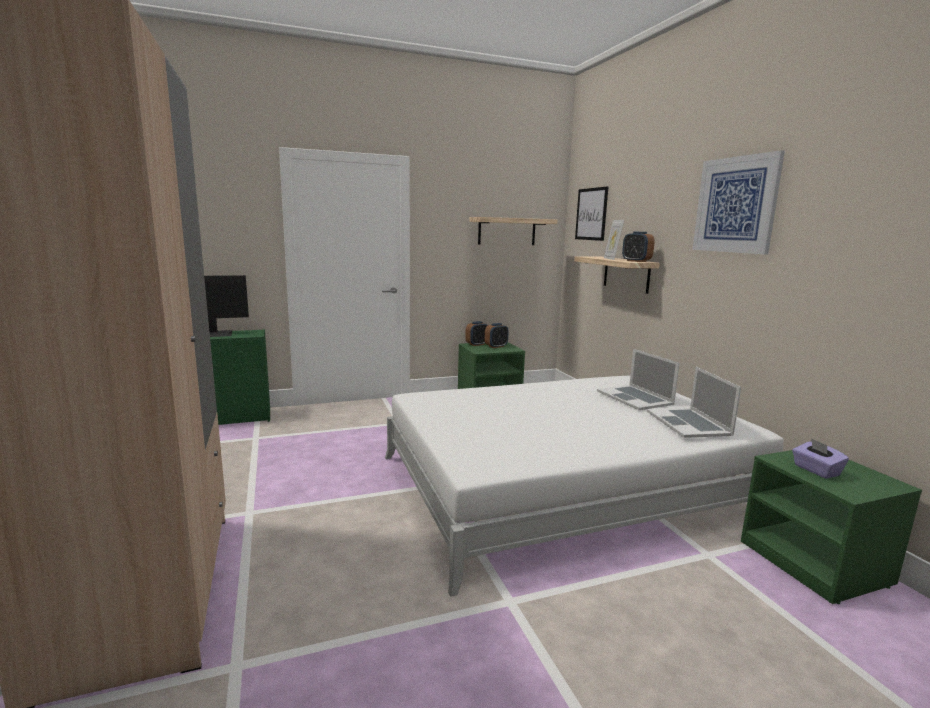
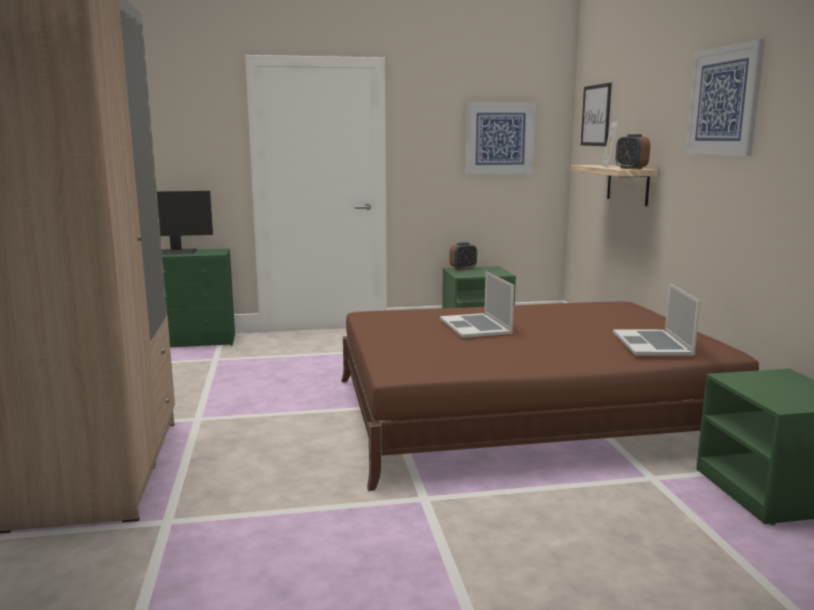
camera: 10 degrees right, 0 degrees up
(496, 346) = (484, 271): alarm clock -> none
(507, 231) = (499, 138): shelf -> picture
(564, 486) = (524, 413): white bed -> brown bed
(635, 397) = (610, 320): laptop -> laptop (475, 326)
(816, 470) = (764, 387): purple tissue box -> none

